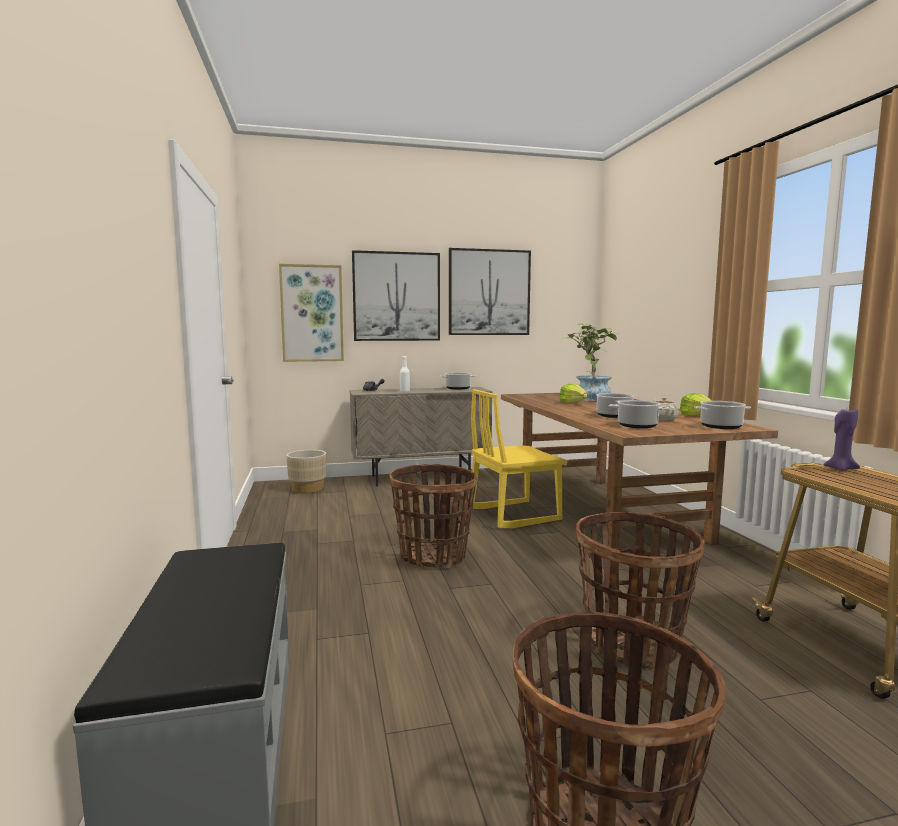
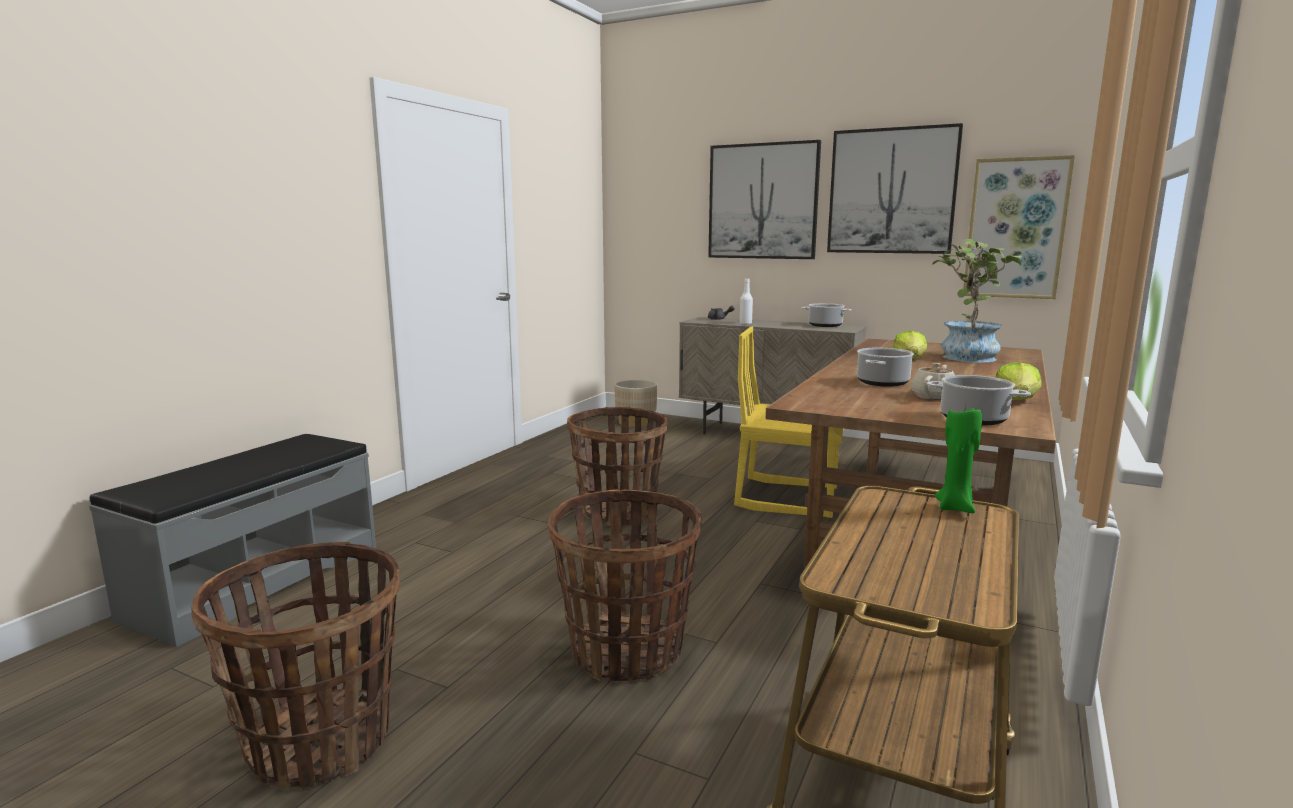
camera: 40 degrees right, 5 degrees up
(312, 313) = (667, 224): picture -> picture (1016, 228)
(638, 426) = (851, 398): cooking pot -> none
(840, 468) = (955, 507): purple candle -> green candle

